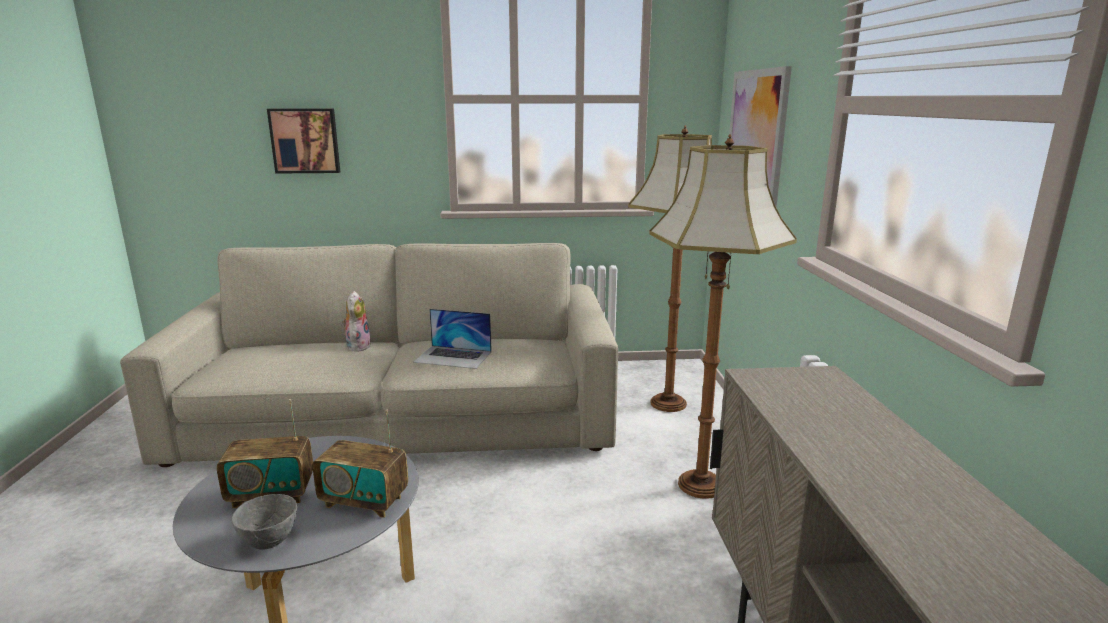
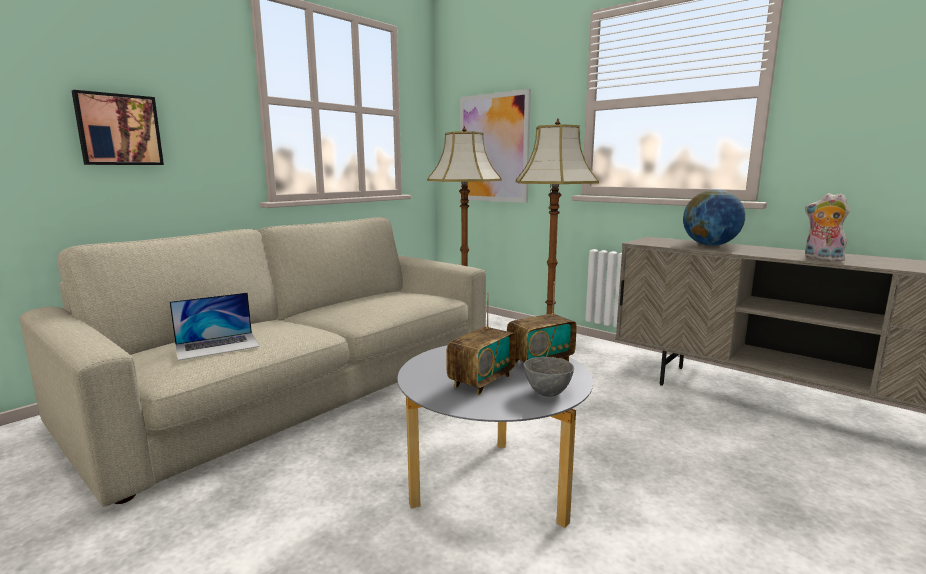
camera: 45 degrees left, 5 degrees down
(357, 346) = (261, 325): plush toy -> plush toy (821, 259)
(453, 357) = (374, 306): laptop -> laptop (217, 345)
(851, 425) = (710, 245): none -> globe

